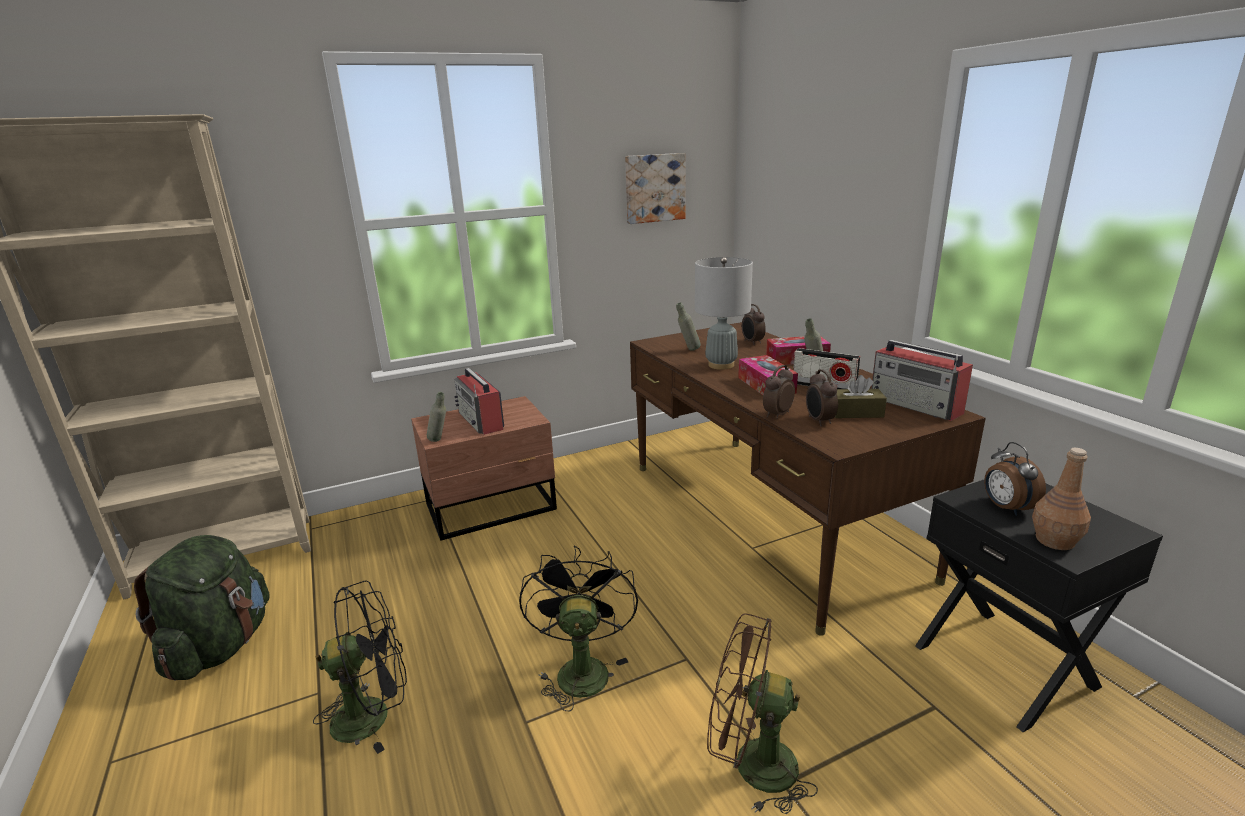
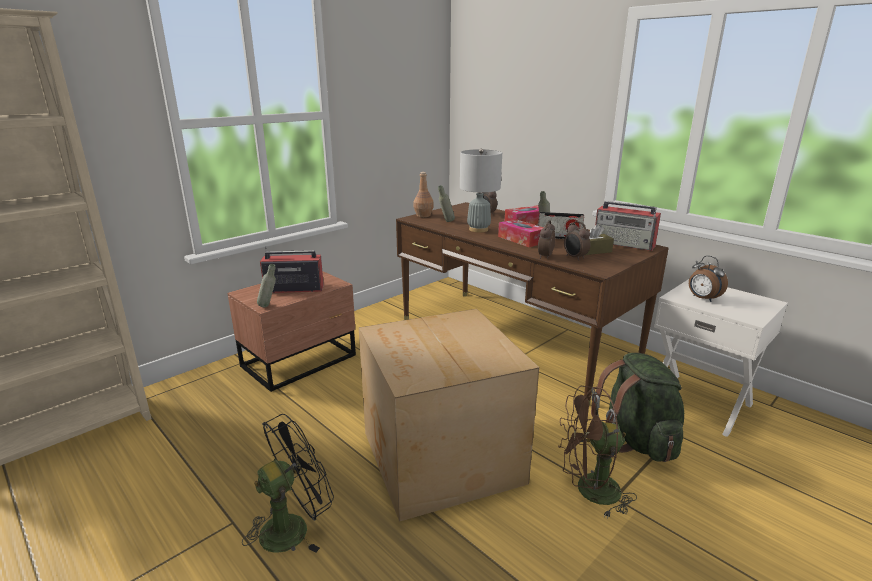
camera: 20 degrees left, 0 degrees up
(220, 646) = (109, 509): green backpack -> green backpack (636, 439)
(481, 421) = (293, 288): radio -> radio turned 135 degrees clockwise
(581, 668) = (440, 459): black fan -> cardboard box
(654, 188) = (398, 100): picture -> none
(1006, 665) = (699, 402): black nightstand -> white nightstand
(1054, 540) = (739, 312): brown bottle -> brown bottle (423, 215)

